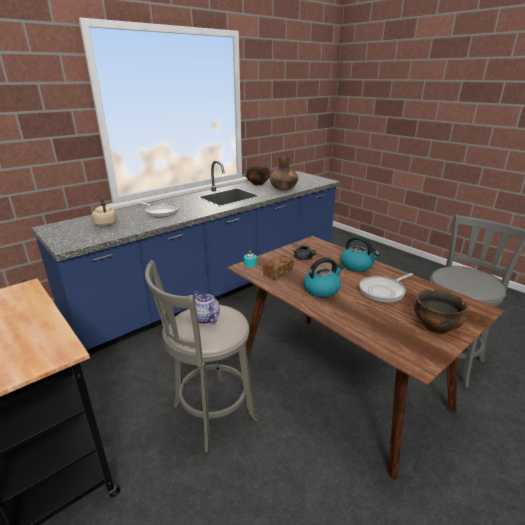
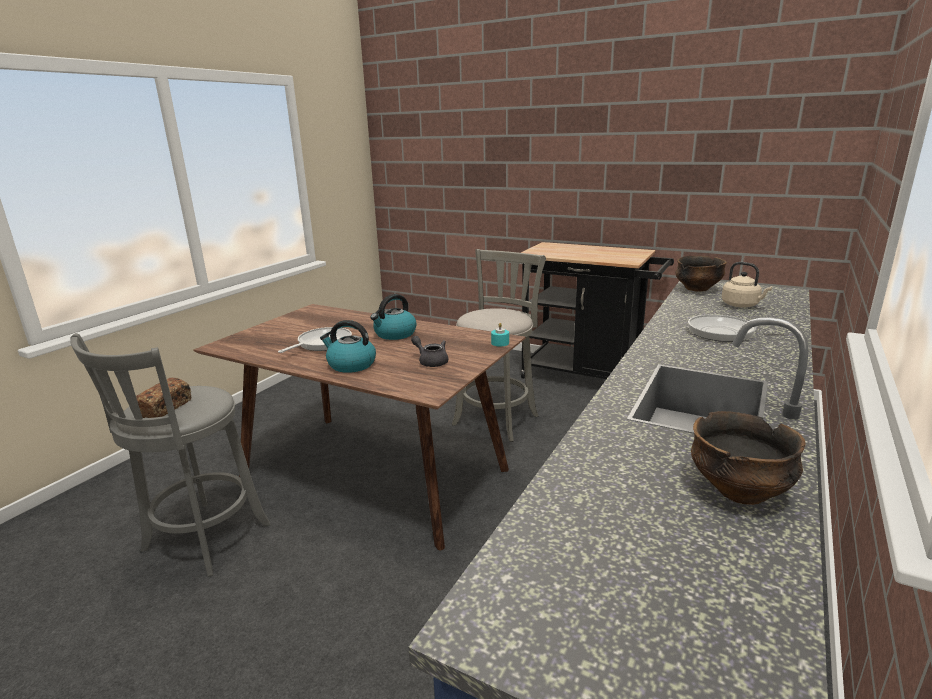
camera: 160 degrees right, 5 degrees down
(205, 318) = (499, 316): teapot -> none
(278, 272) = (456, 340): bread -> bread (165, 408)
(283, 190) = (599, 467): brown vase -> none
(436, 327) = (283, 327): bowl -> bowl (697, 289)

